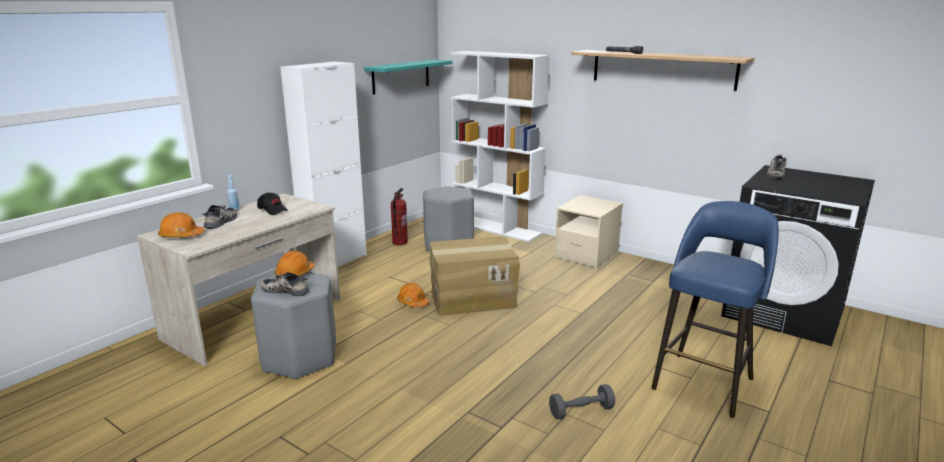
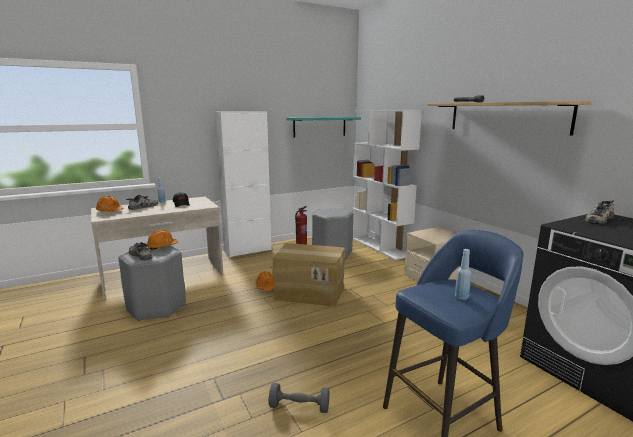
camera: 25 degrees right, 5 degrees down
(731, 265) = (461, 297): none -> blue bottle

